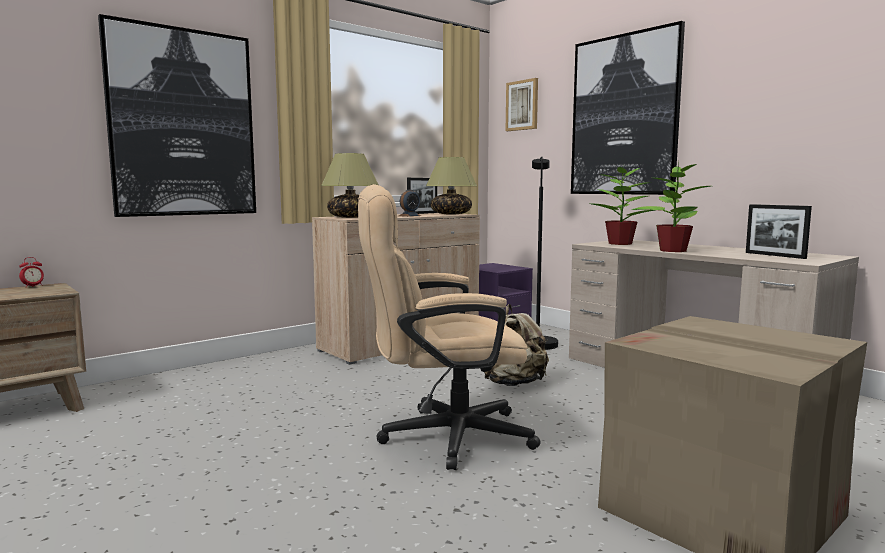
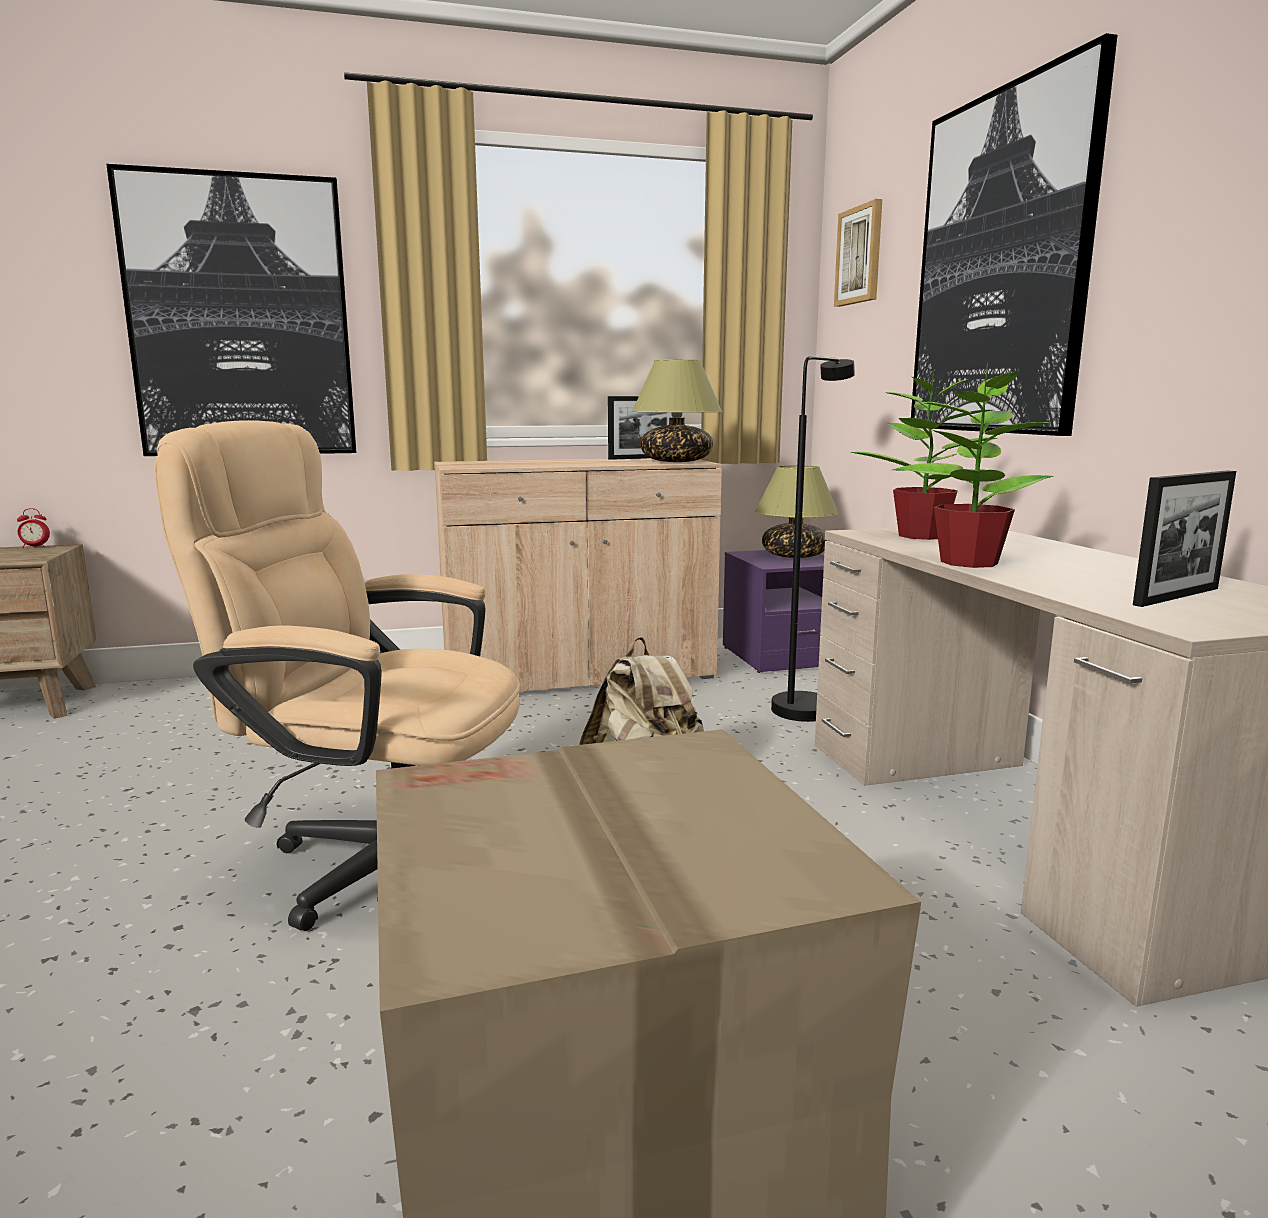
camera: 25 degrees right, 5 degrees up
(350, 217) = (477, 464): table lamp -> table lamp (794, 556)
(409, 216) = (584, 463): alarm clock -> none
(774, 255) = (1176, 596): picture frame -> picture frame turned 120 degrees counterclockwise

